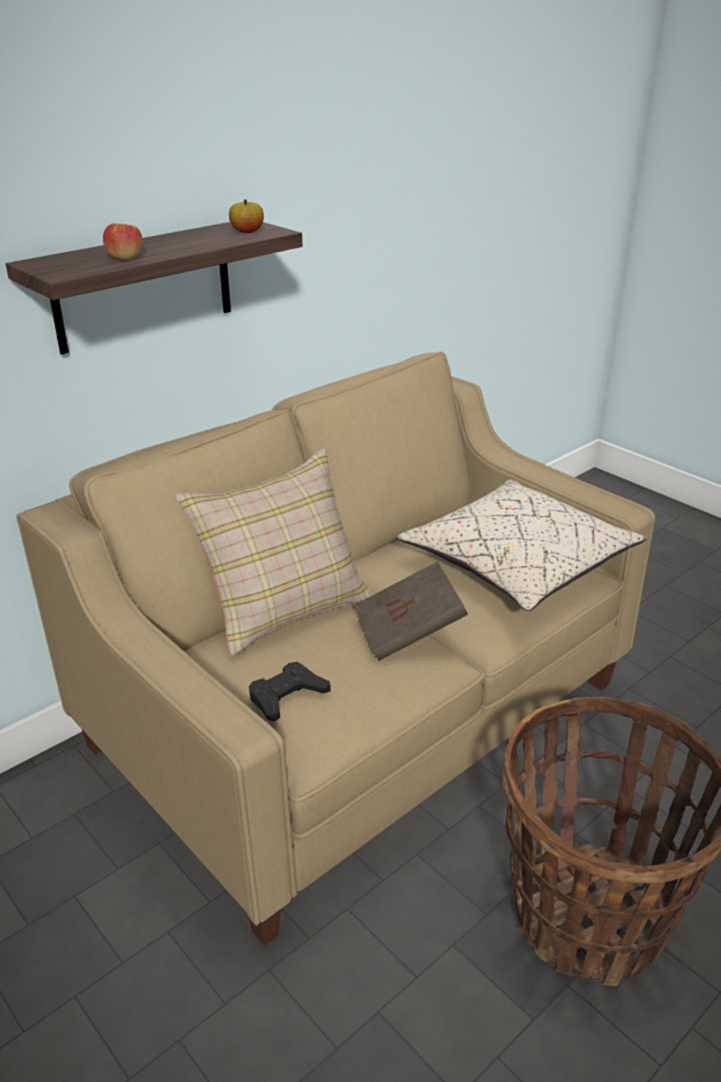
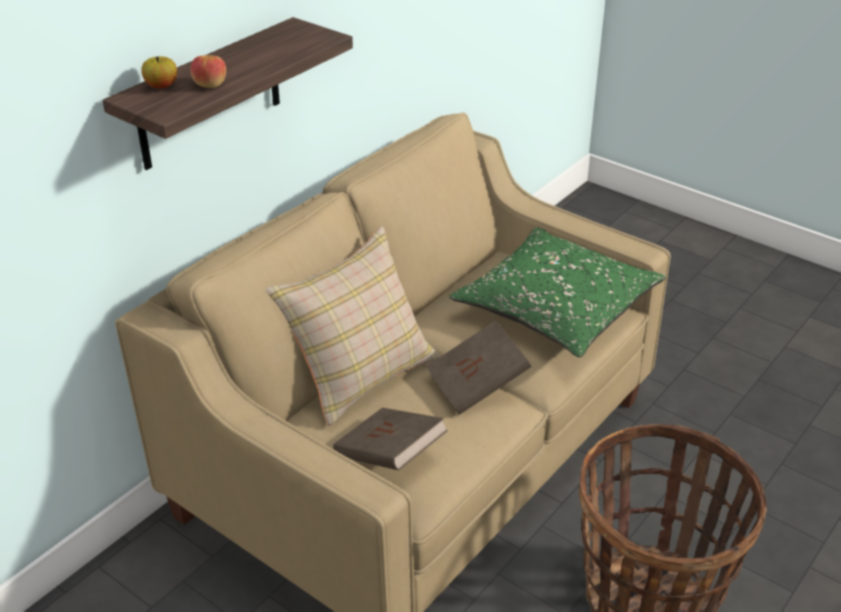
camera: 10 degrees left, 5 degrees up
(247, 232) = (302, 40): apple -> apple (161, 86)
(287, 696) = (389, 456): black game controller -> brown book
(517, 563) = (555, 309): beige pillow -> green pillow

